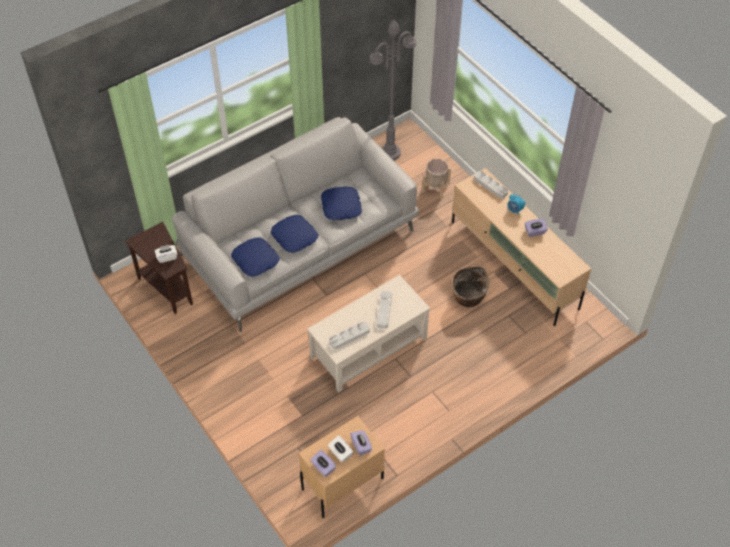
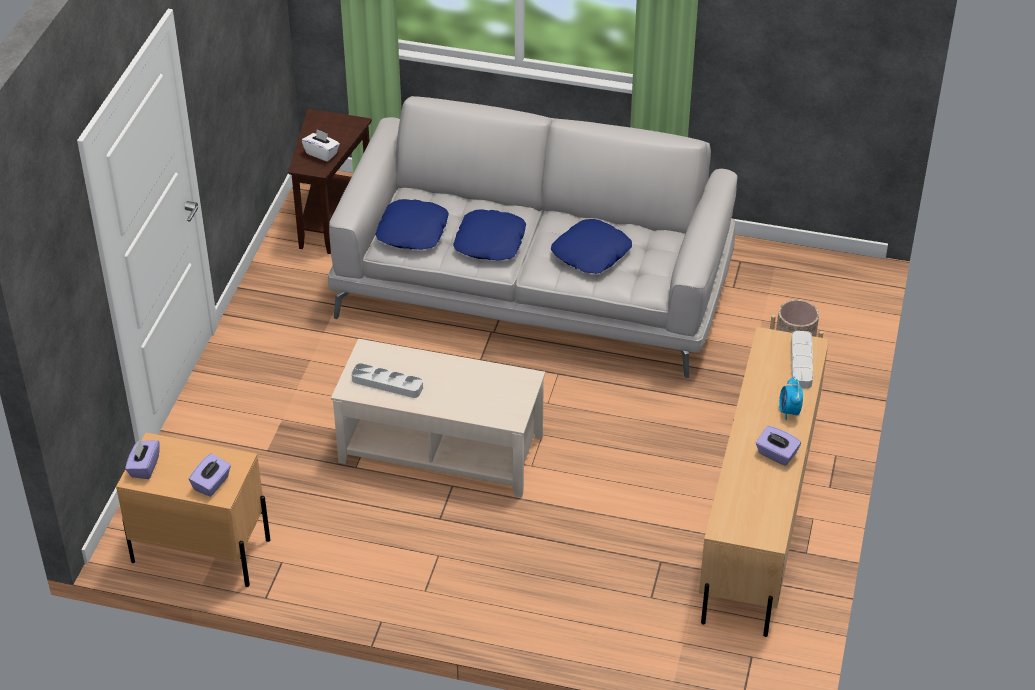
camera: 50 degrees right, 10 degrees down
(340, 453) = (181, 470): white tissue box -> none
(384, 311) = (466, 391): grey tray -> none
(390, 153) = (794, 276): grey floor lamp -> none
(468, 299) = (639, 501): basket -> none

